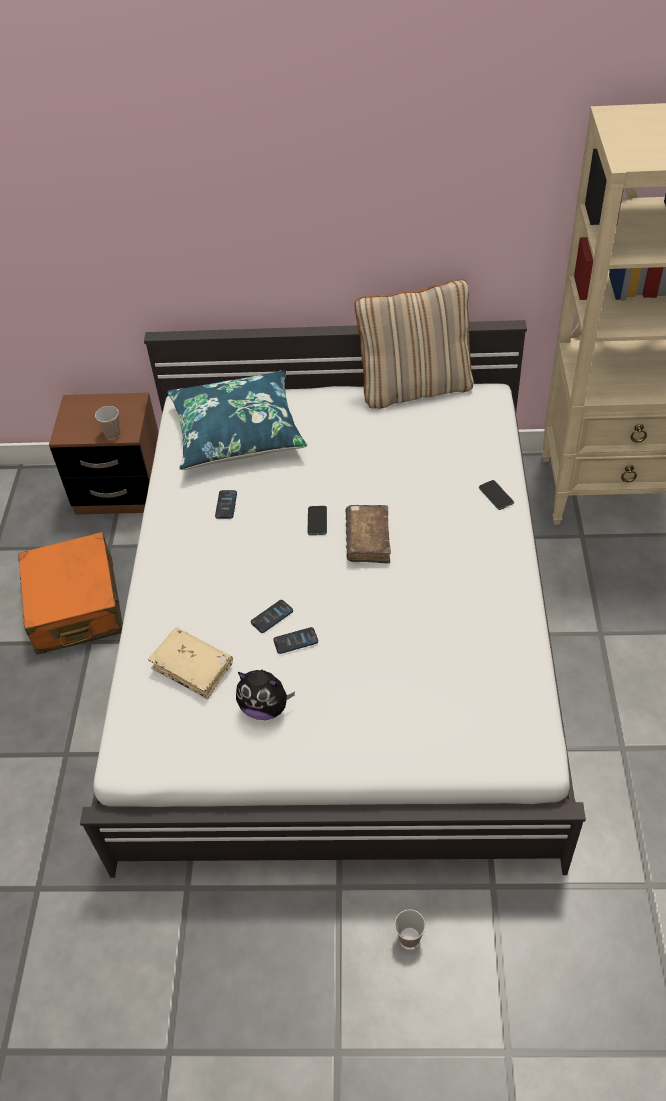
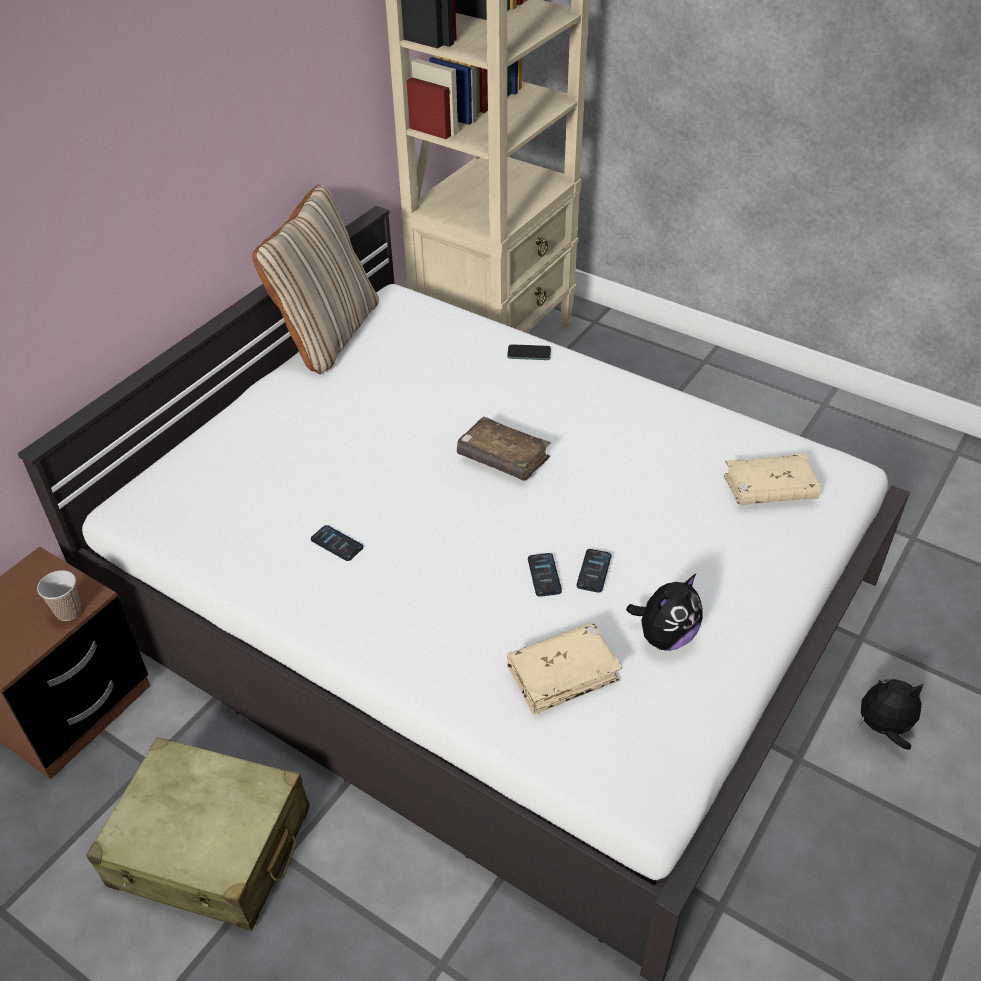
camera: 60 degrees left, 5 degrees down
(76, 606) = (211, 847): orange suitcase -> beige suitcase
(237, 432) = (231, 486): blue pillow -> none
(317, 521) = (439, 482): phone -> none
(409, 937) = (883, 728): cup -> plush toy
(465, 707) = (769, 489): none -> beige book

